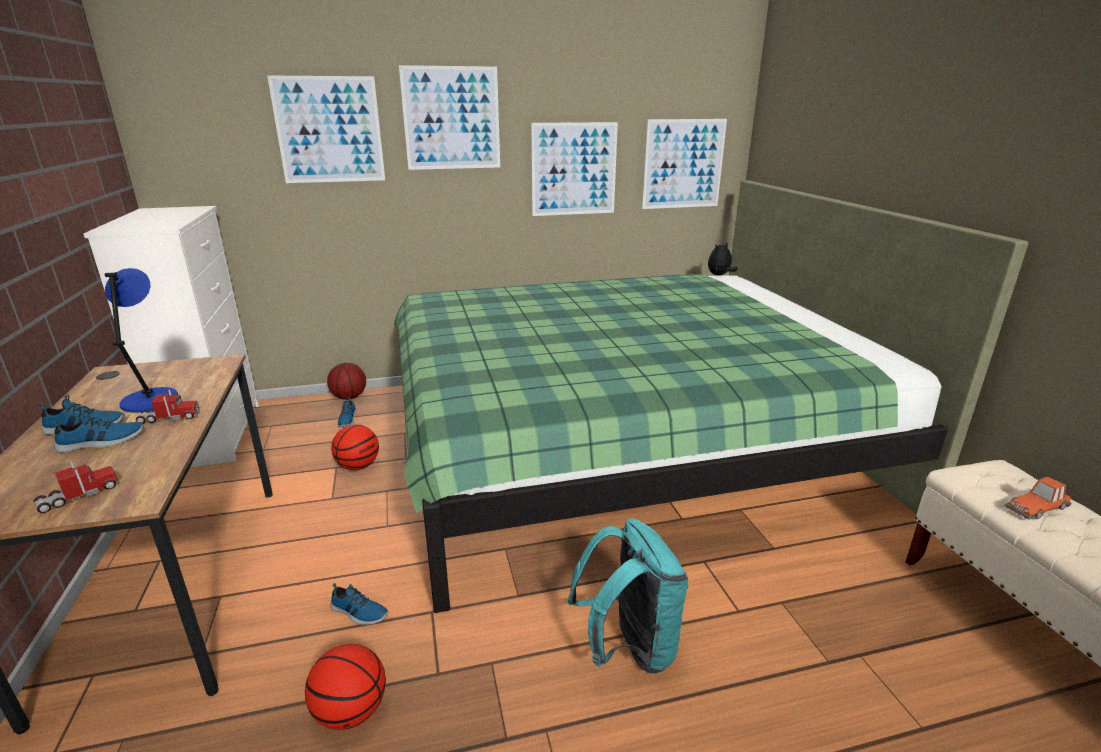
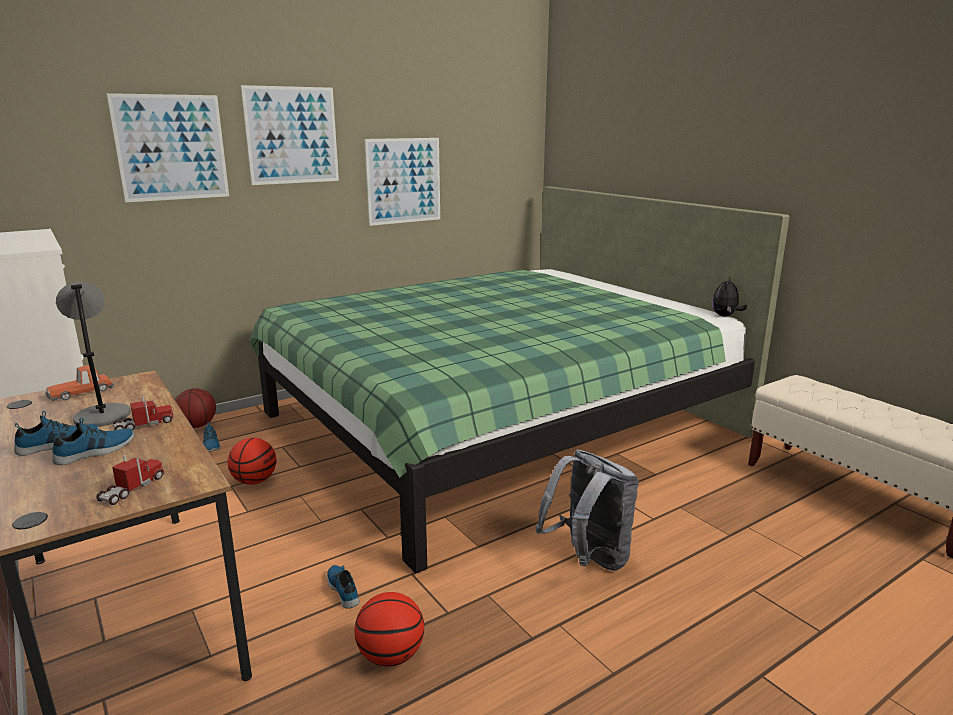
camera: 20 degrees left, 5 degrees down
(151, 399) = (102, 415): blue table lamp -> grey table lamp
(358, 612) = (344, 589): shoe -> shoe turned 120 degrees counterclockwise
(629, 647) = (588, 559): turquoise backpack -> grey backpack
(683, 164) = (494, 174): picture -> none
(719, 275) = (537, 269): plush toy -> plush toy (725, 316)
(1036, 507) = (830, 397): toy car -> toy car (81, 392)

